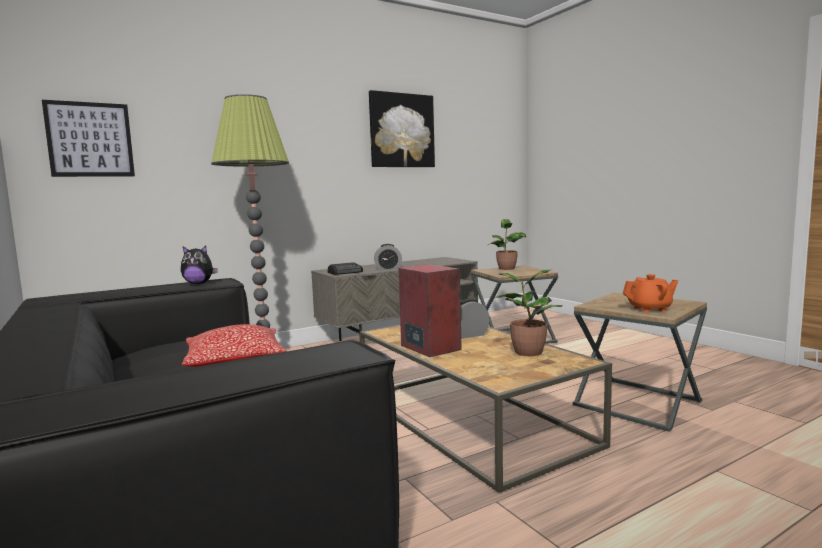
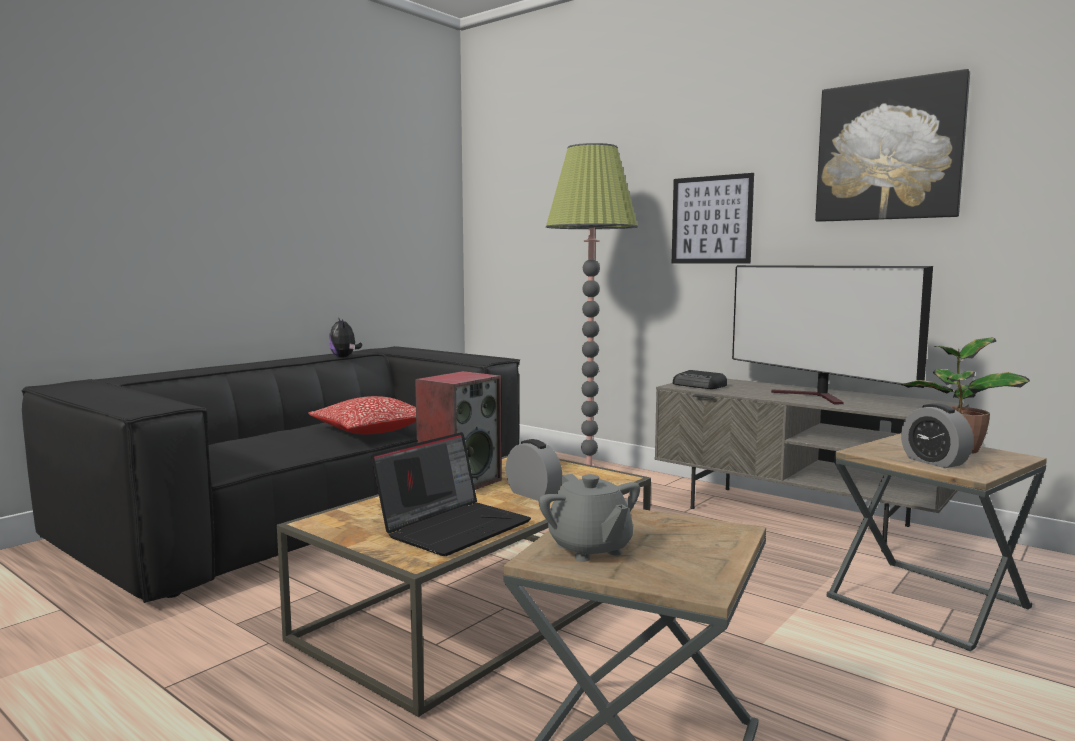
camera: 70 degrees right, 0 degrees up
(90, 139) = (510, 206): picture -> picture (711, 220)
(199, 283) = (475, 358): plush toy -> plush toy (344, 357)
(388, 269) = (758, 394): alarm clock -> alarm clock (934, 462)
(407, 265) = (816, 397): none -> television
(526, 352) = (454, 527): potted plant -> laptop
(650, 309) = (590, 549): orange teapot -> grey teapot

